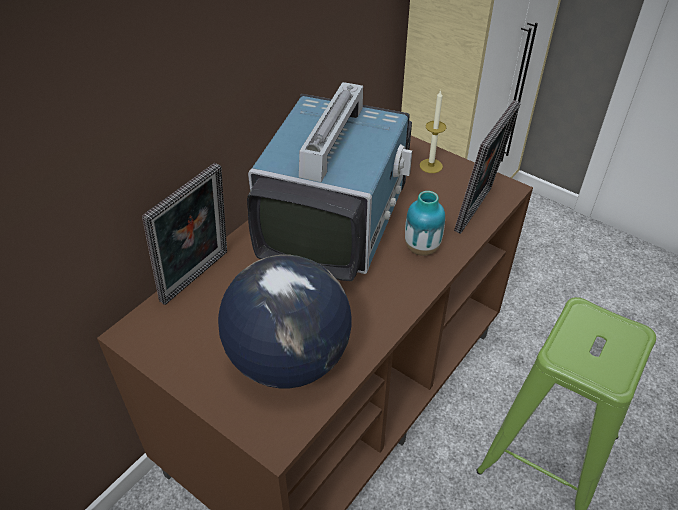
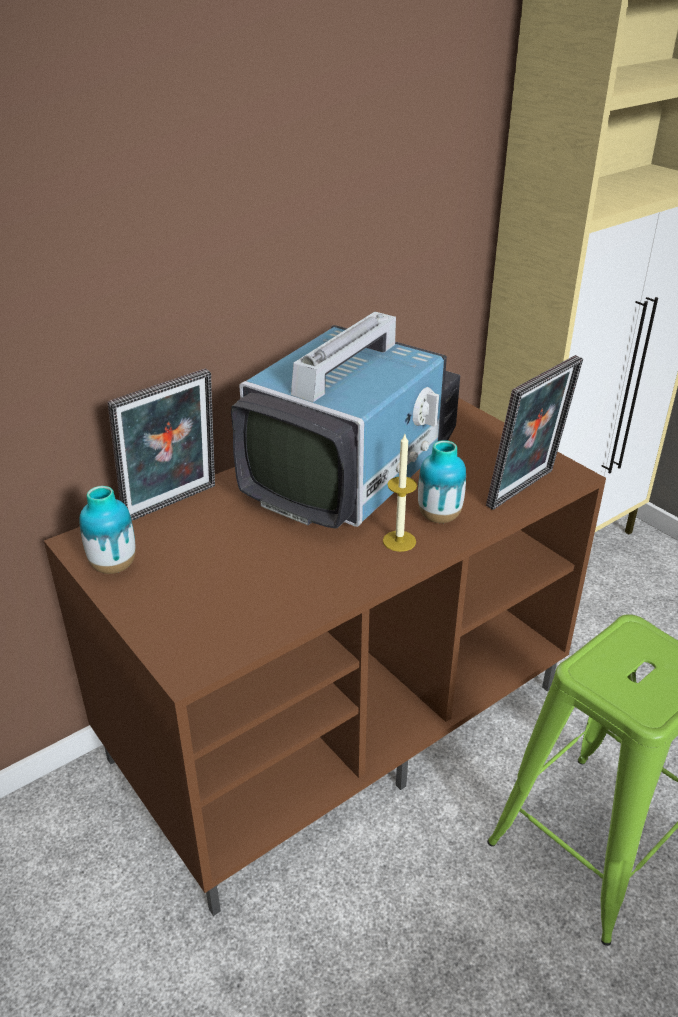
camera: 15 degrees right, 10 degrees down
(171, 352) = (114, 566): none -> vase
(288, 359) = (236, 595): globe -> none
(431, 166) = (486, 439): candle -> candle (399, 541)

